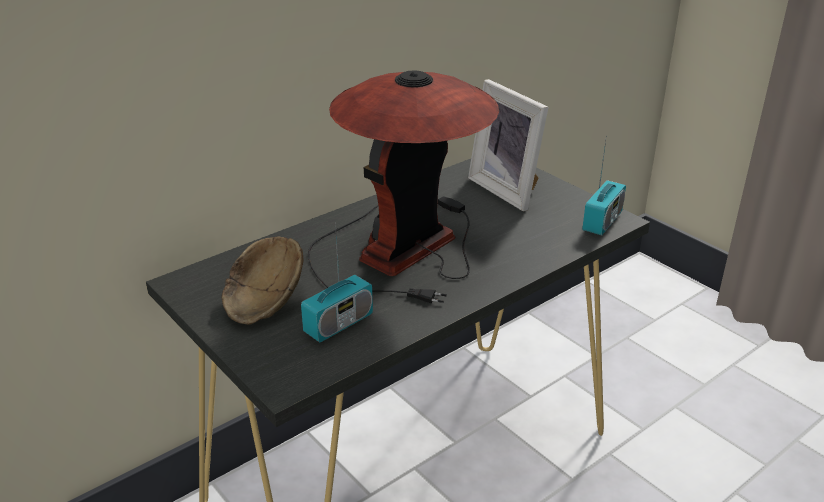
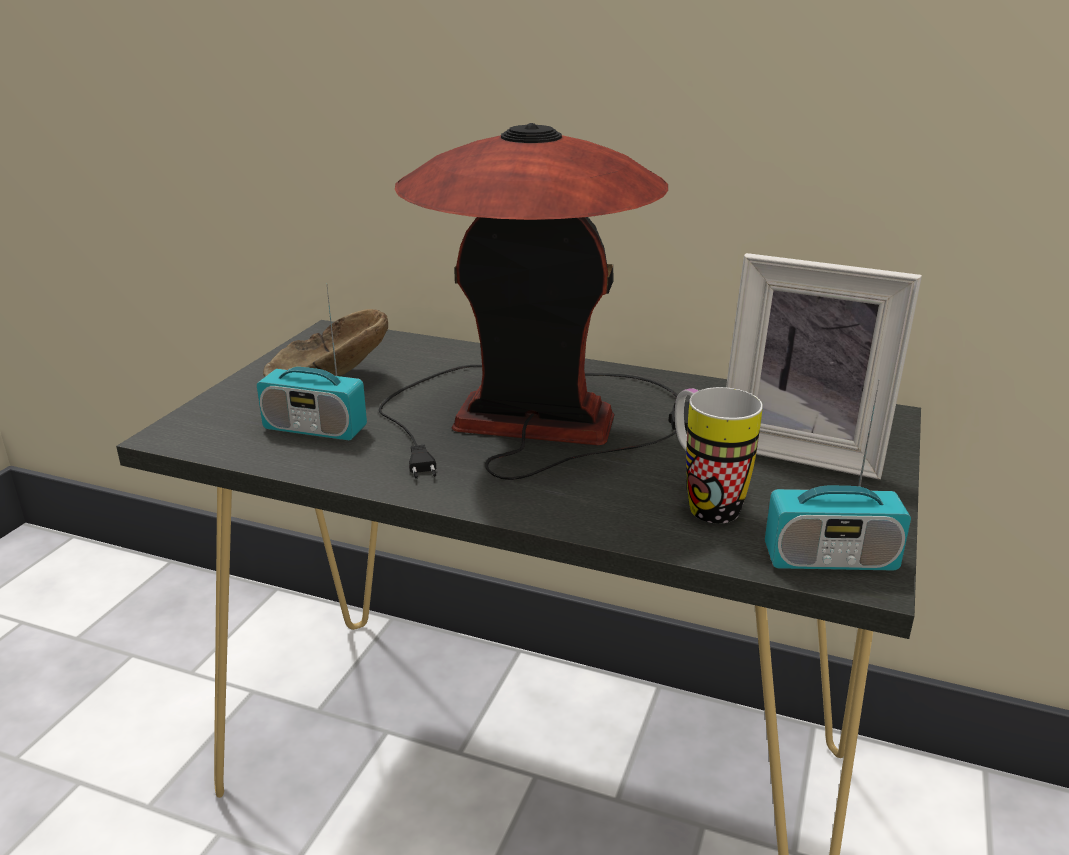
camera: 60 degrees right, 5 degrees down
(509, 190) = (803, 448): picture frame -> picture frame turned 90 degrees counterclockwise
(535, 232) = (703, 502): none -> mug

